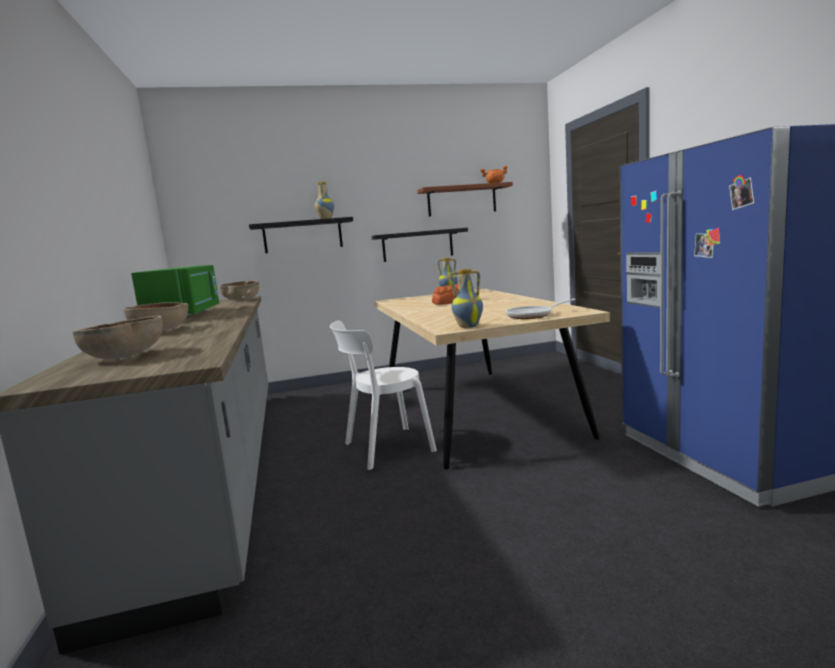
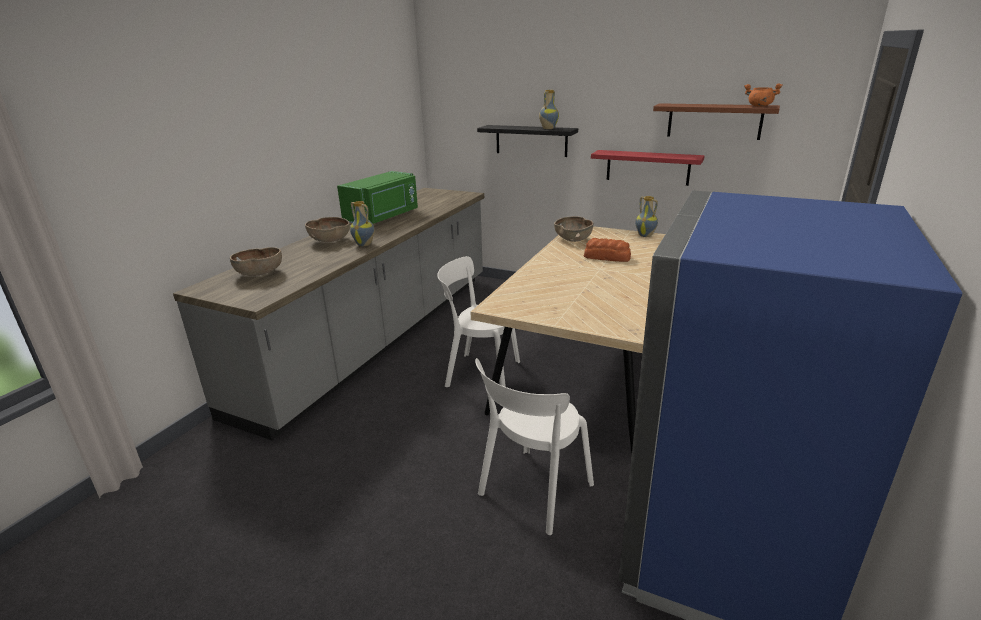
camera: 40 degrees right, 15 degrees up
(242, 300) = (455, 200): brown bowl -> brown bowl (573, 239)
(417, 245) = (647, 167): black shelf -> red shelf
(468, 326) = (511, 310): vase -> vase (365, 244)
(533, 315) = (586, 317): frying pan -> none
(584, 492) = (533, 492): none -> white chair

